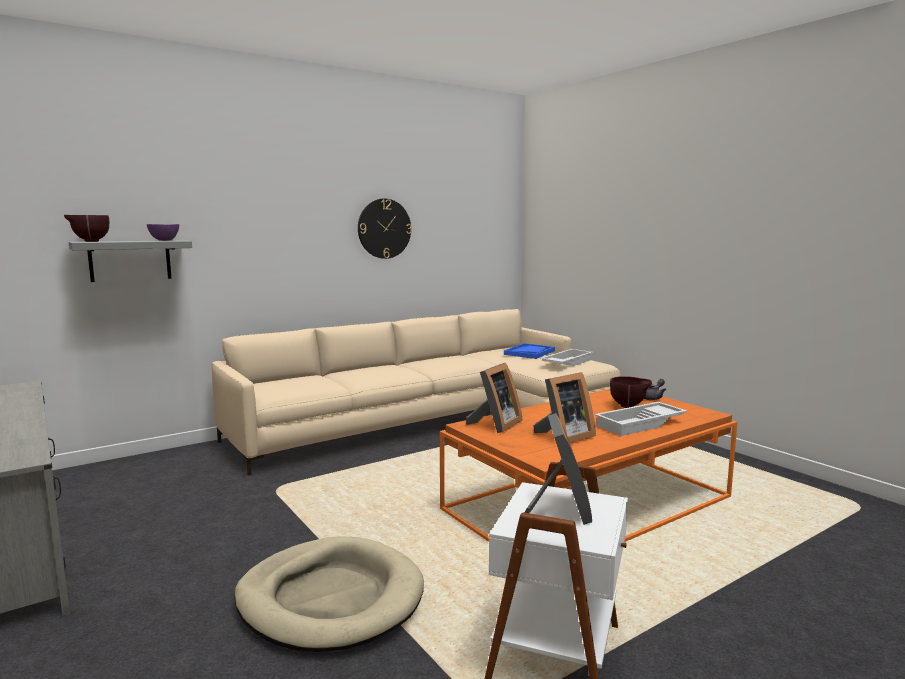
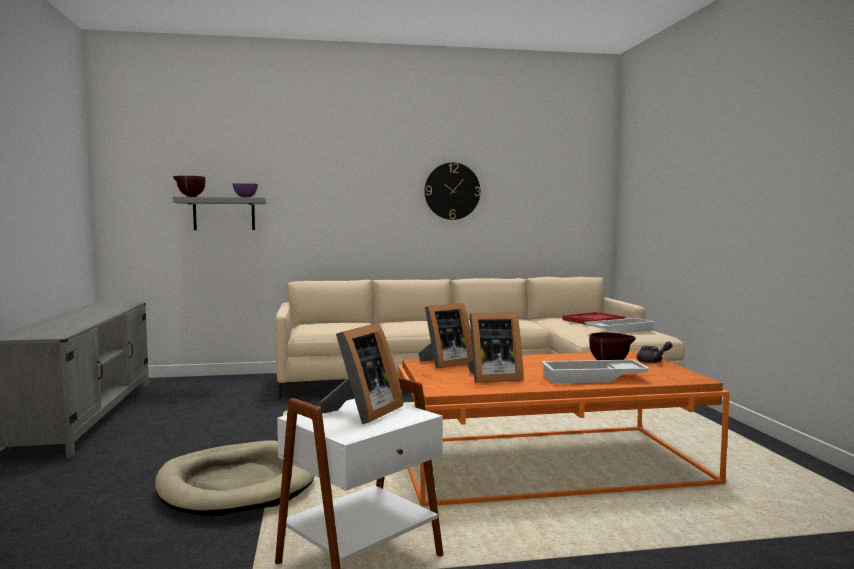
camera: 25 degrees right, 5 degrees down
(529, 352) = (593, 320): blue tray -> red tray

